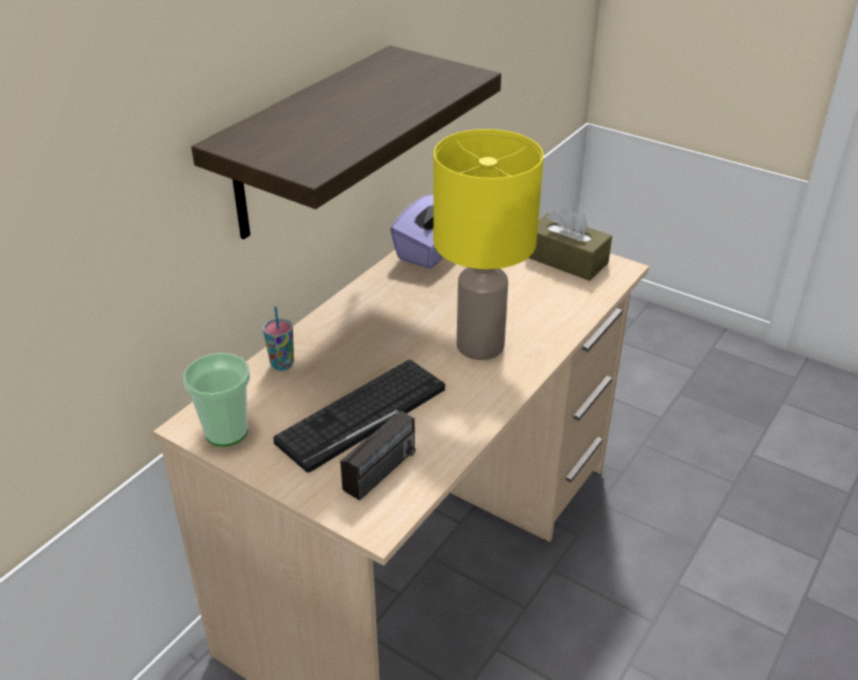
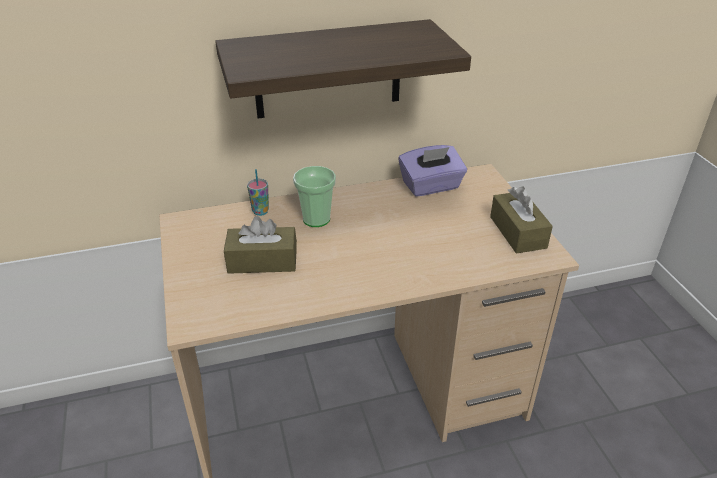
camera: 40 degrees right, 0 degrees up
(226, 432) = (188, 233): cup -> cup (316, 219)
(362, 415) = (262, 261): keyboard -> brown tissue box
(366, 485) = (212, 300): radio -> none
(480, 344) = (384, 257): yellow table lamp -> none

